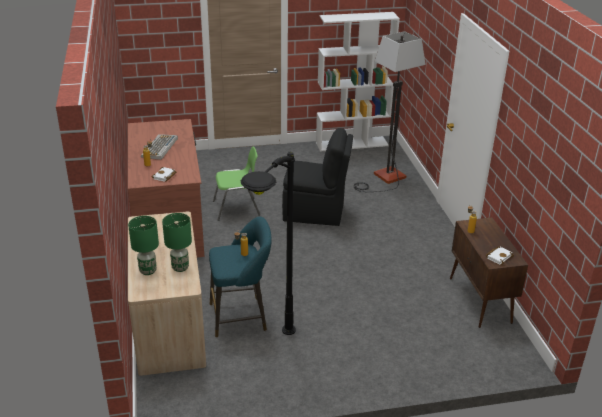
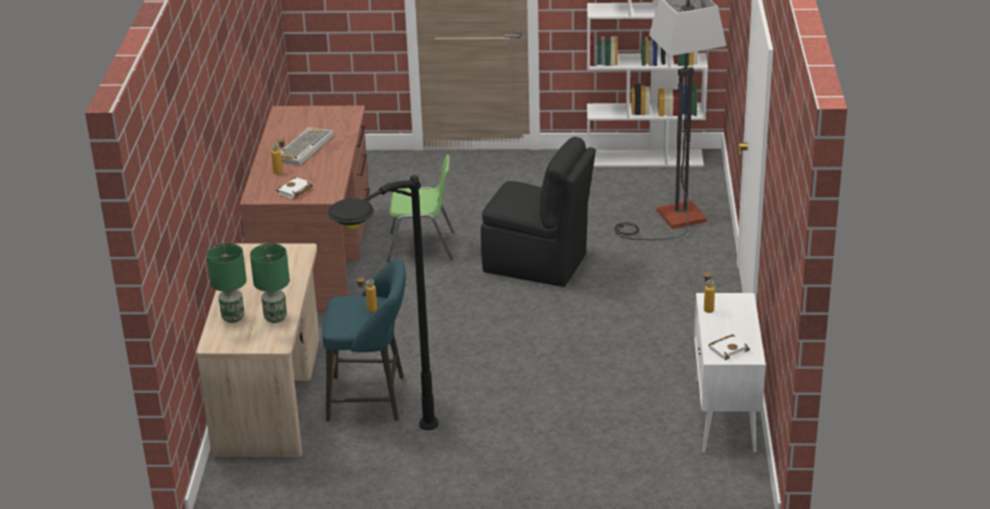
camera: 15 degrees right, 0 degrees up
(480, 301) = (725, 416): brown cabinet -> white cabinet

